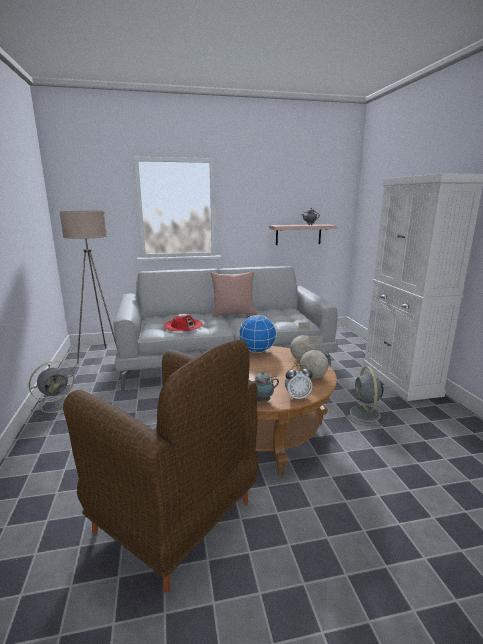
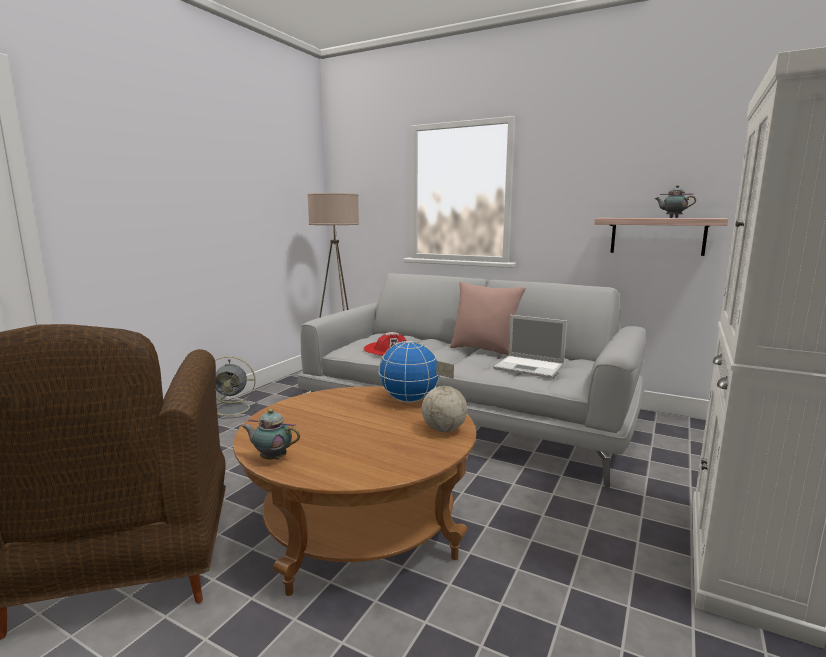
camera: 40 degrees right, 5 degrees down
(275, 318) = (530, 367): none -> laptop
(297, 397) = (321, 473): alarm clock -> none
(313, 377) = (403, 457): globe -> none
(365, 414) = (558, 585): grey fan -> none

